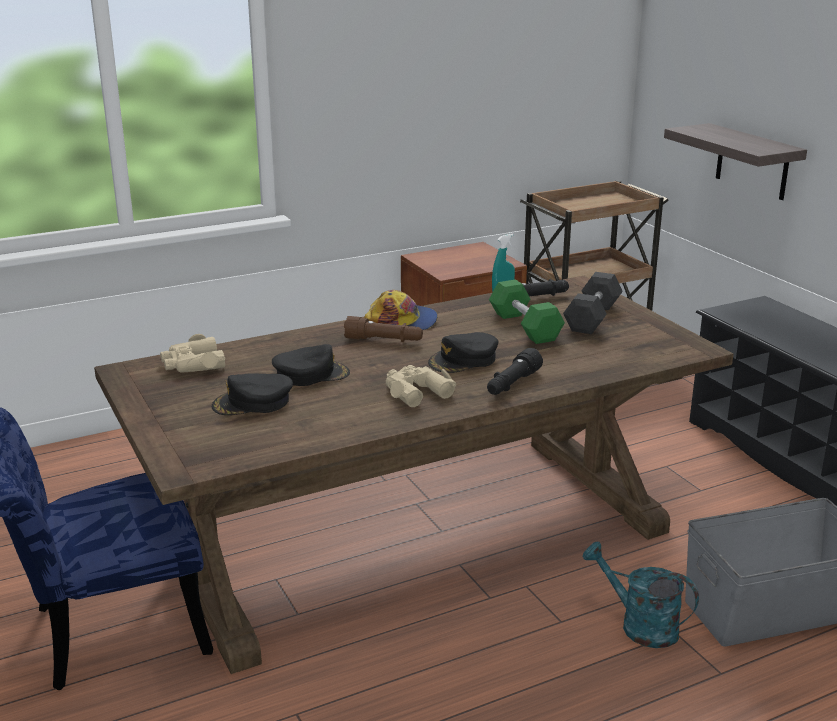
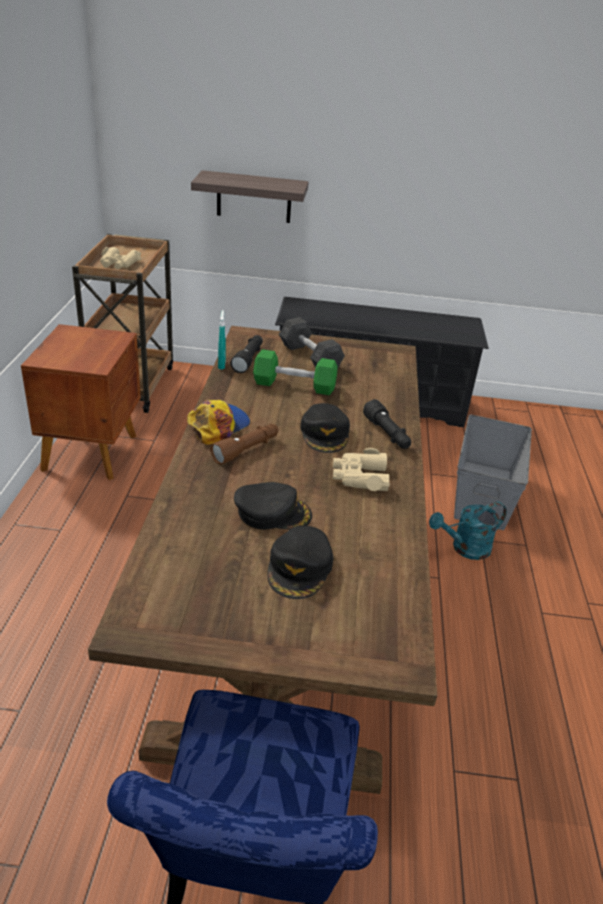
camera: 60 degrees left, 10 degrees up
(193, 364) = (170, 573): beige binoculars -> beige binoculars (119, 264)
(311, 374) = (272, 512): black cap -> black cap turned 75 degrees clockwise

